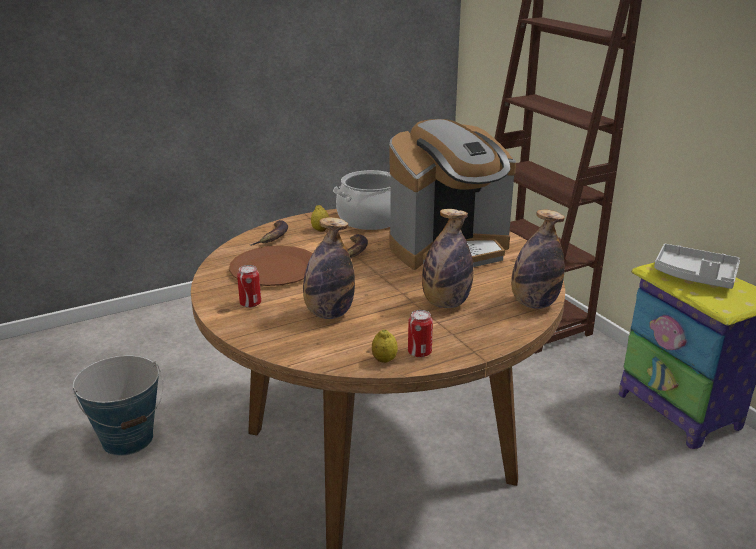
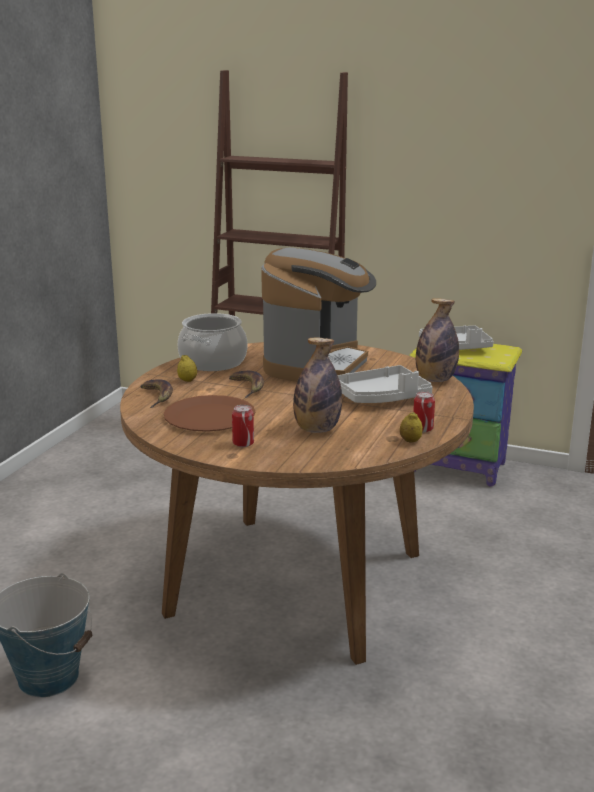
camera: 40 degrees left, 5 degrees down
(445, 303) = (382, 397): bottle -> grey tray

